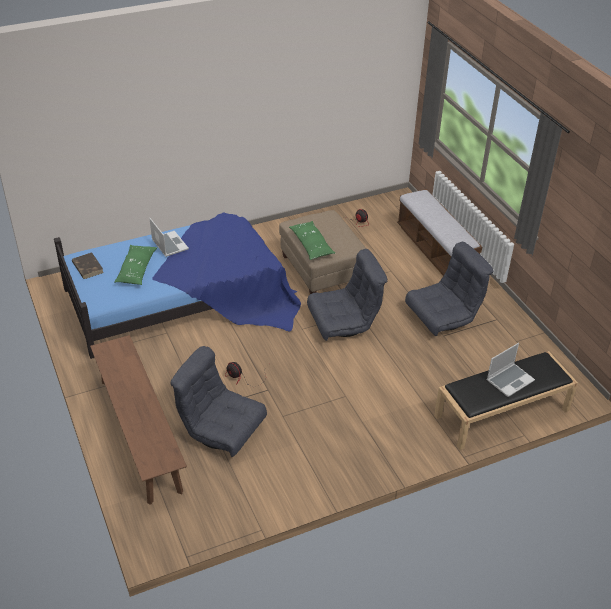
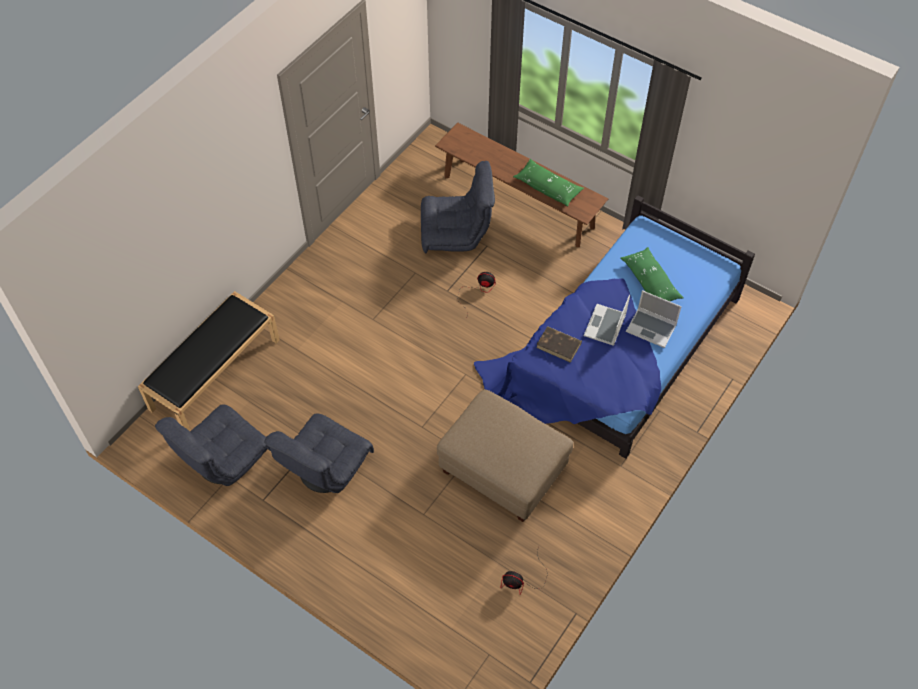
camera: 150 degrees right, 15 degrees up
(87, 267) = (698, 261): brown book -> brown book (559, 345)
(311, 245) = (506, 414): green pillow -> green pillow (548, 187)
(344, 324) = (427, 403): grey armchair -> grey armchair (223, 460)
(435, 251) = (387, 584): bench -> none
(510, 380) = (206, 347): laptop -> laptop (605, 326)

